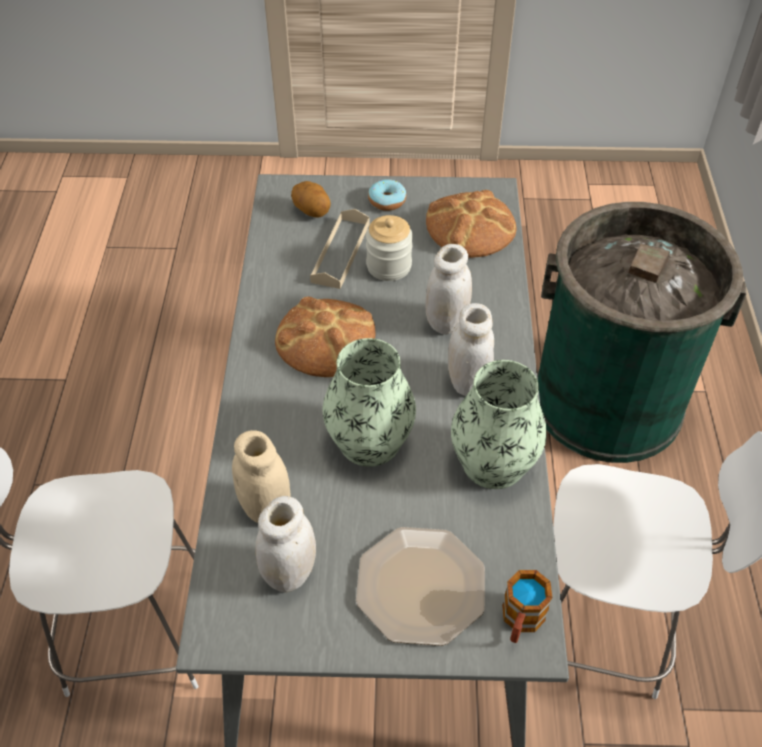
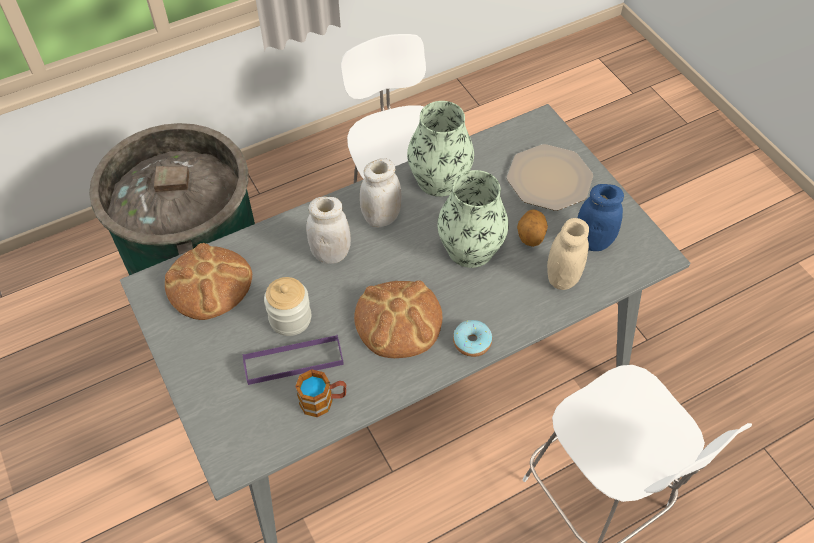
camera: 120 degrees left, 5 degrees up
(290, 573) = (593, 241): white jar -> blue jar
(312, 211) = (249, 414): potato -> potato (530, 237)
(340, 252) = (293, 361): beige tray -> purple tray
(387, 201) = (203, 361): donut -> donut (472, 342)
(520, 621) = (533, 130): mug -> mug (323, 401)

